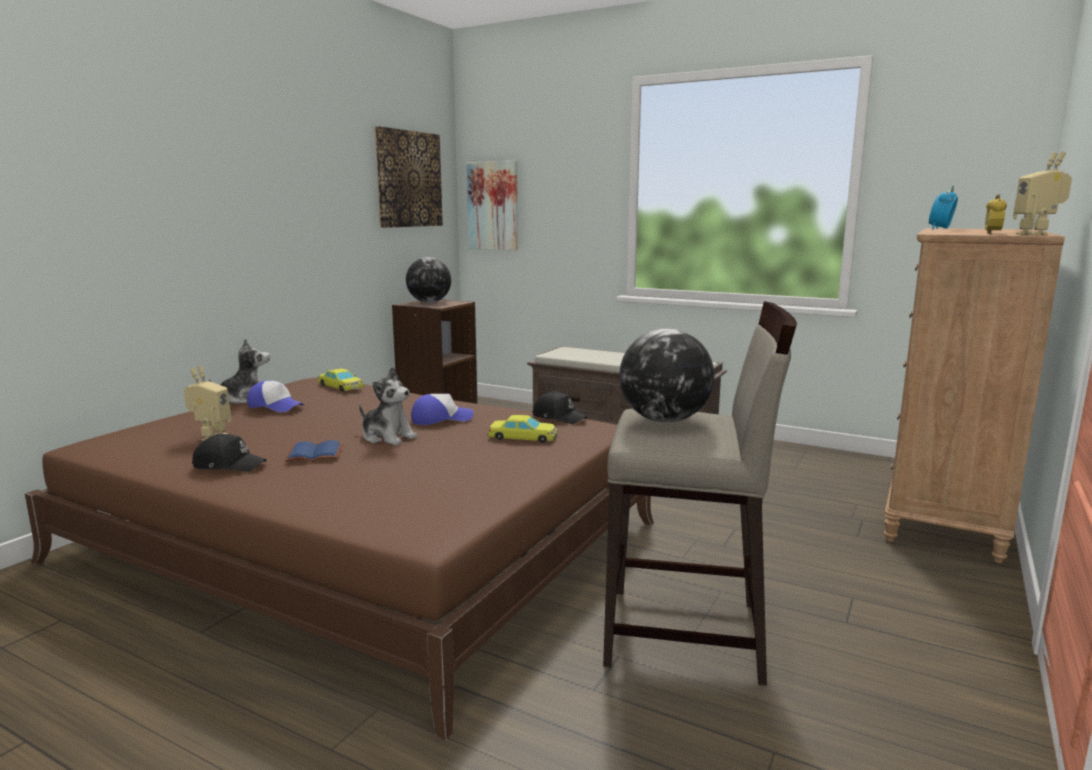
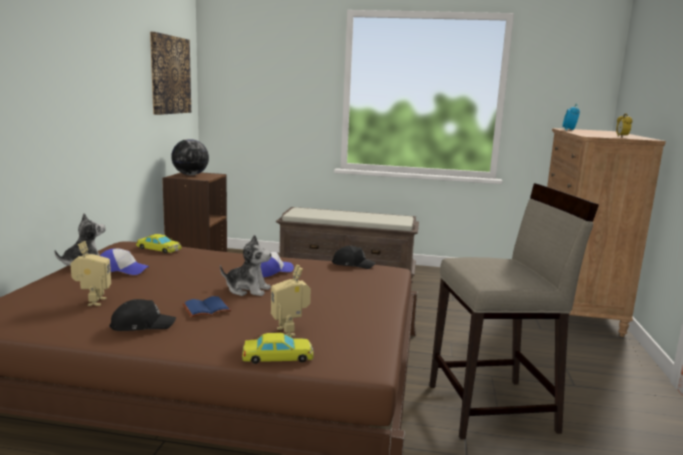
camera: 20 degrees left, 0 degrees up
(493, 206) = (230, 98): picture -> none
(523, 437) = (345, 281): yellow toy car -> yellow toy car (278, 356)
(664, 420) = (486, 266): globe -> none
(1036, 234) = (645, 138): toy robot -> toy robot (290, 331)

